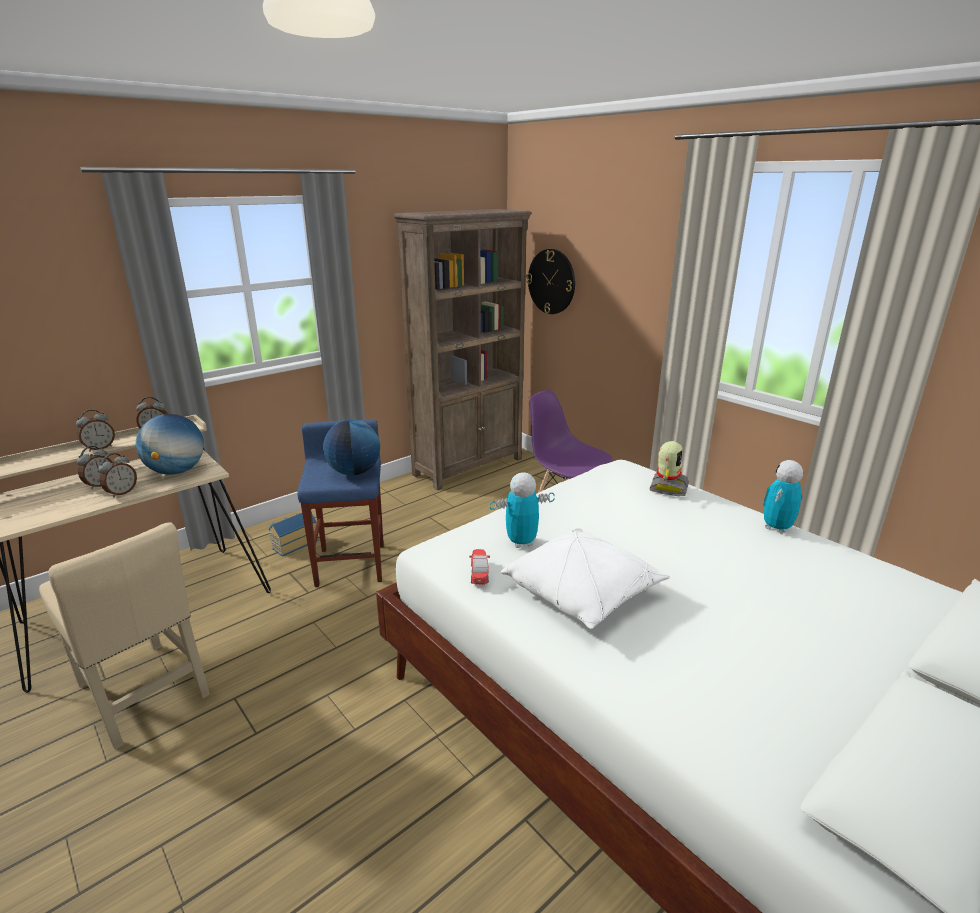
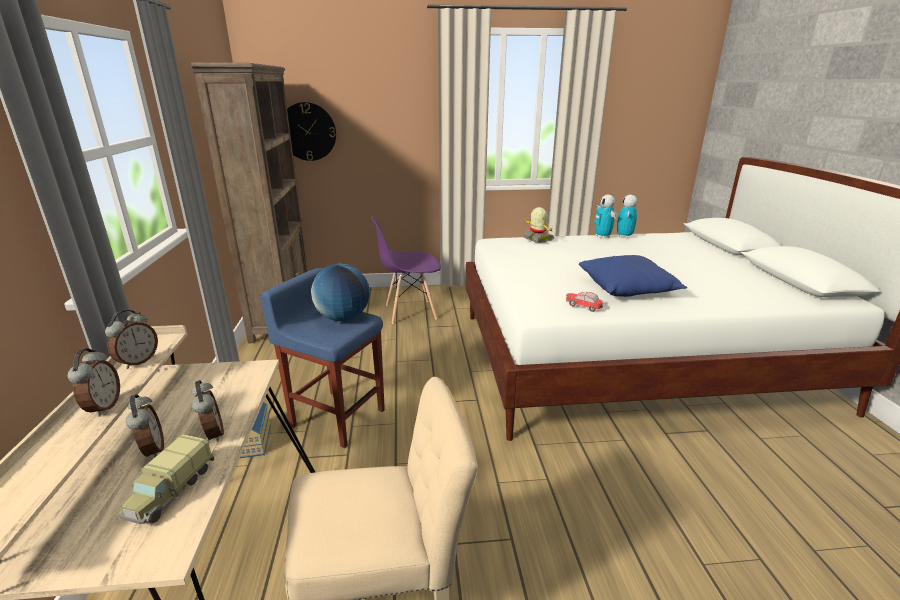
camera: 55 degrees left, 0 degrees up
(61, 506) = (170, 491): none -> toy truck
(176, 471) = (216, 388): globe -> none
(521, 542) = (557, 287): toy robot -> toy robot (624, 236)
(583, 593) = (627, 288): white pillow -> blue pillow

